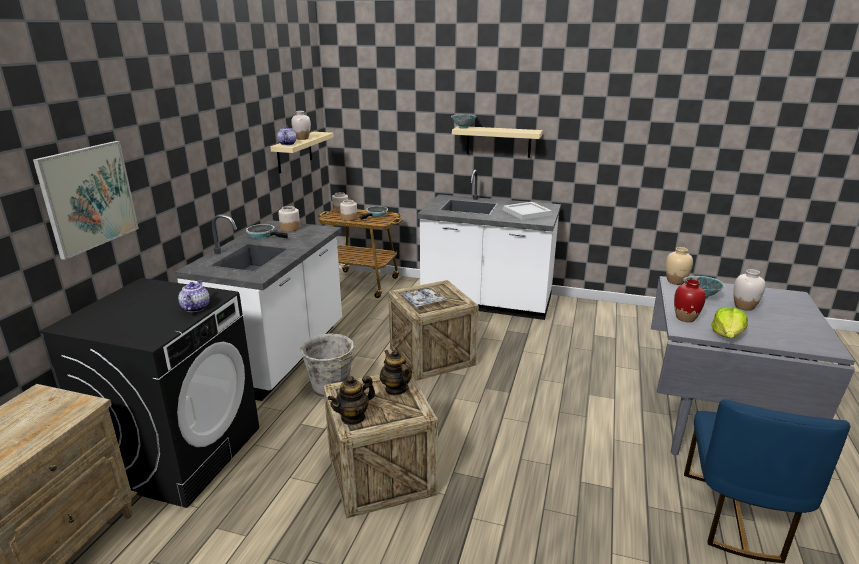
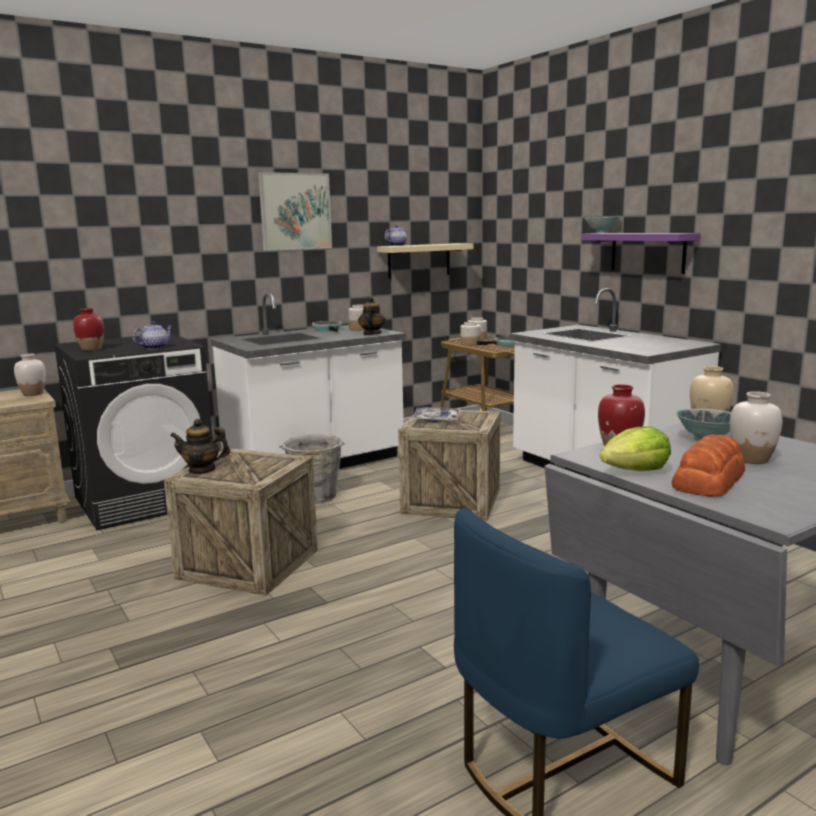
camera: 40 degrees right, 10 degrees down
(89, 197) = (127, 247): picture -> picture (295, 211)
(124, 329) = (91, 349): none -> red vase
(302, 138) = (425, 244): white vase -> white vase (33, 394)
(396, 389) = (272, 464): teapot -> teapot (371, 334)
(498, 141) = (647, 252): beige shelf -> purple shelf
(527, 213) = (647, 344): white tray -> none
(763, 330) = (709, 480): none -> bread

